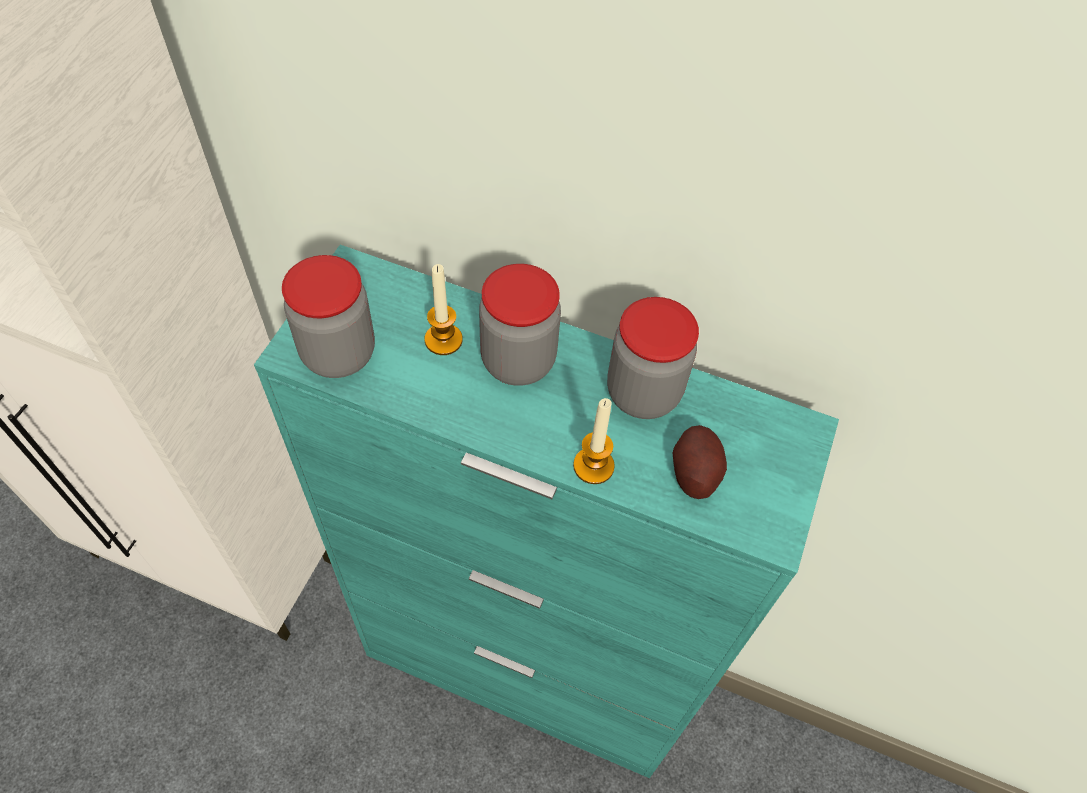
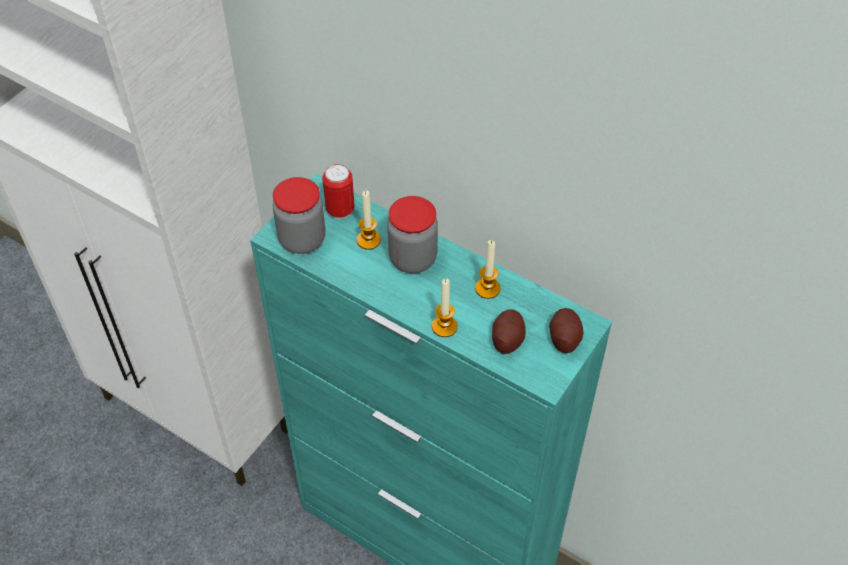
camera: 15 degrees right, 5 degrees down
(389, 298) = (340, 210): none -> can
(643, 393) = (487, 289): jar -> candle
(779, 457) = (564, 338): none -> potato

